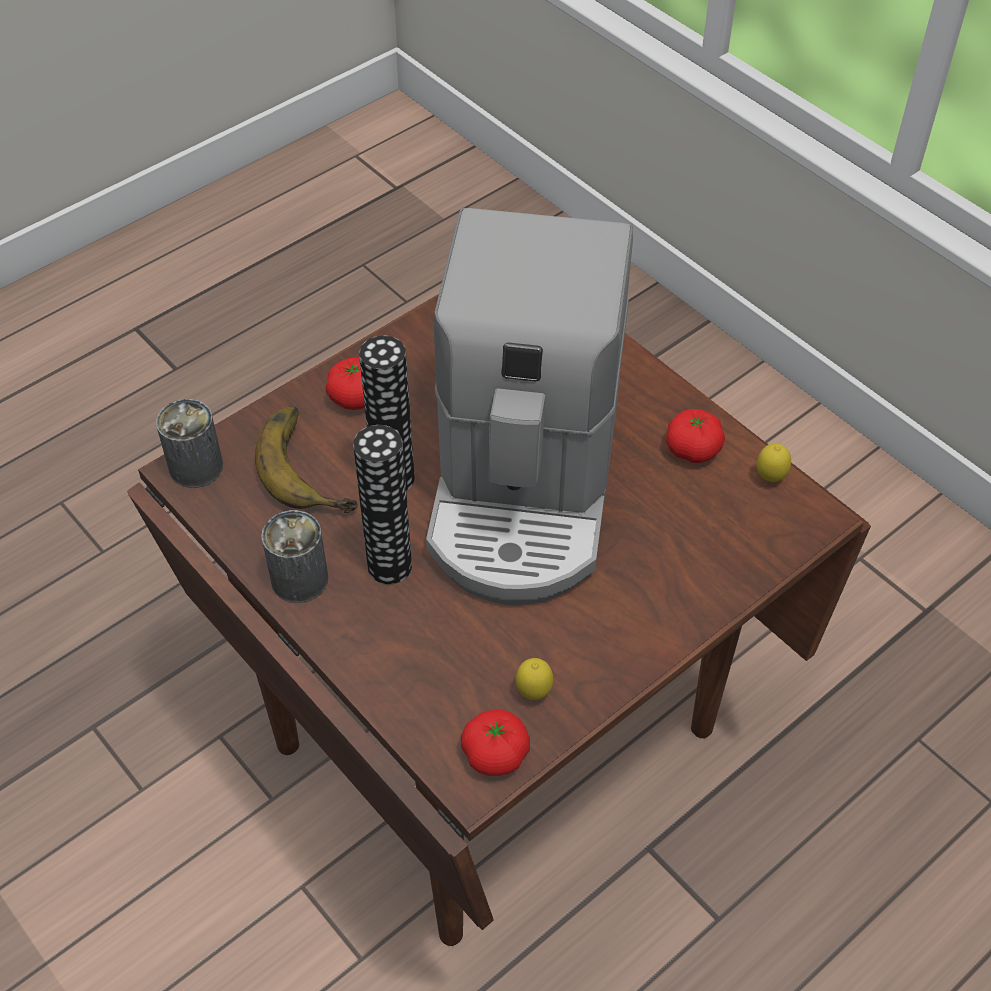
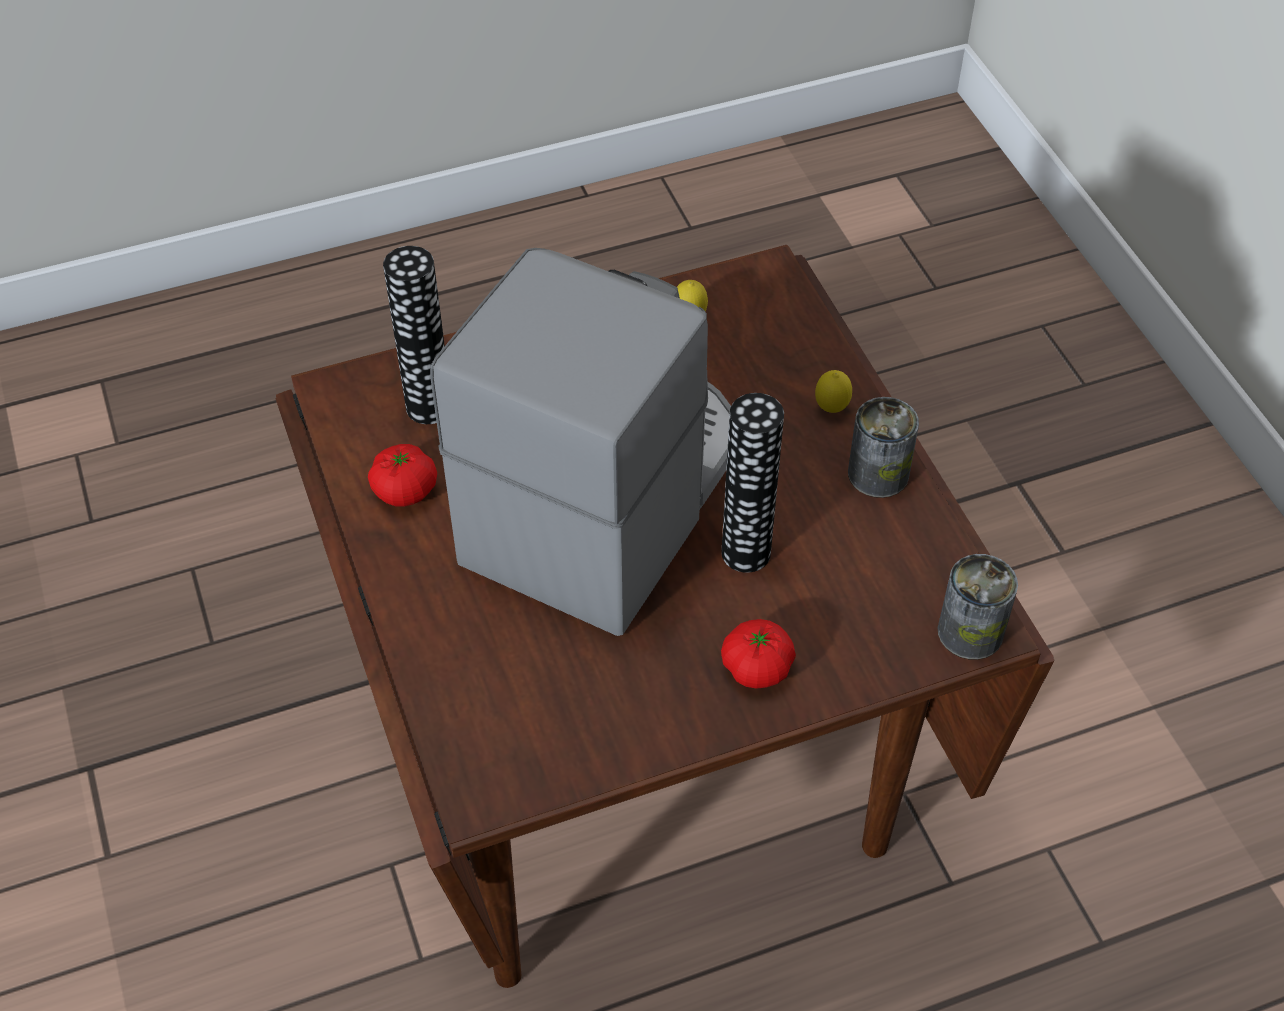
camera: 160 degrees left, 0 degrees up
(313, 465) = (832, 595): banana -> none
(389, 566) = (781, 461): vase -> vase (429, 407)
(495, 754) = (743, 285): tomato -> none
(770, 478) = (347, 438): lemon -> lemon (831, 409)

